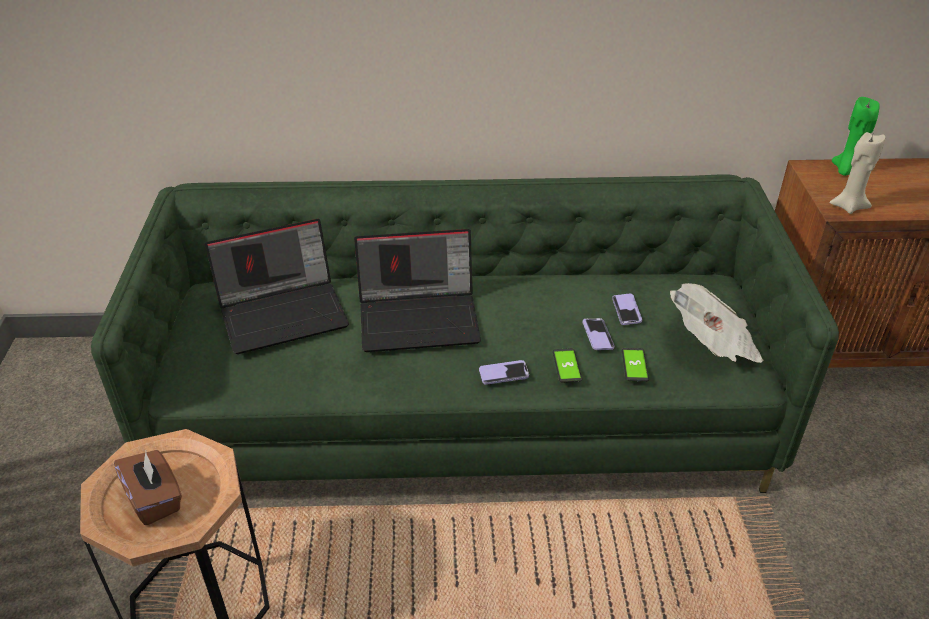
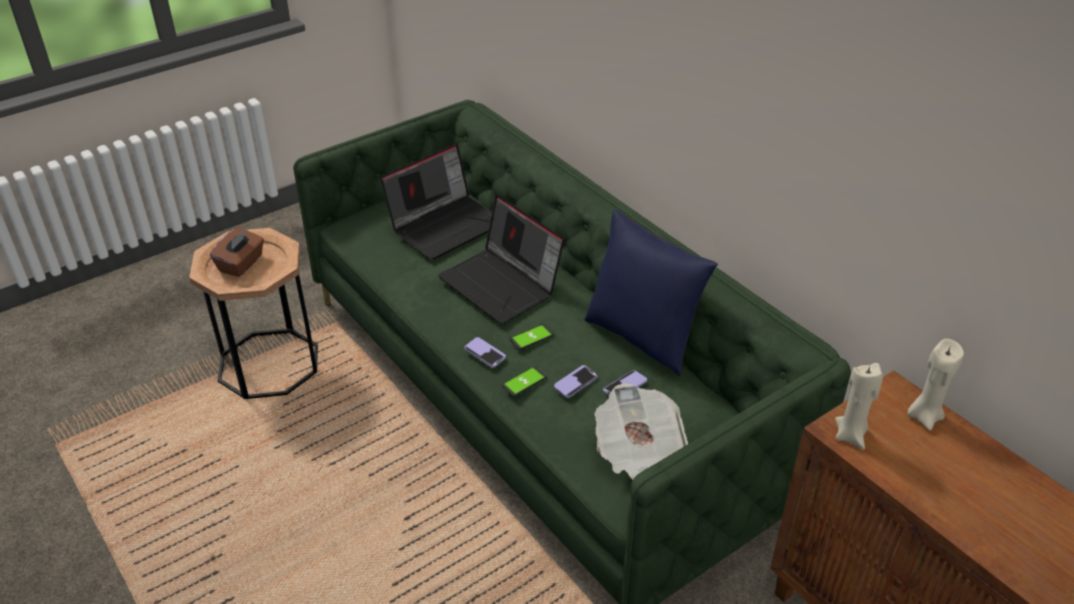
camera: 55 degrees right, 0 degrees up
(284, 312) = (446, 225): laptop -> laptop turned 75 degrees counterclockwise
(573, 274) = (642, 337): none -> blue pillow
(635, 365) = (563, 419): phone -> phone (531, 337)
(846, 171) = (924, 416): green candle -> beige candle

